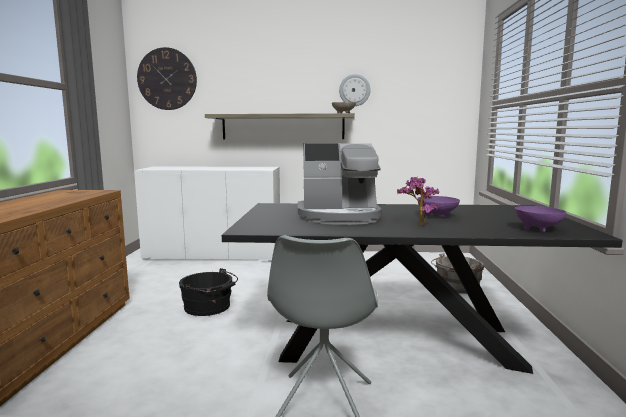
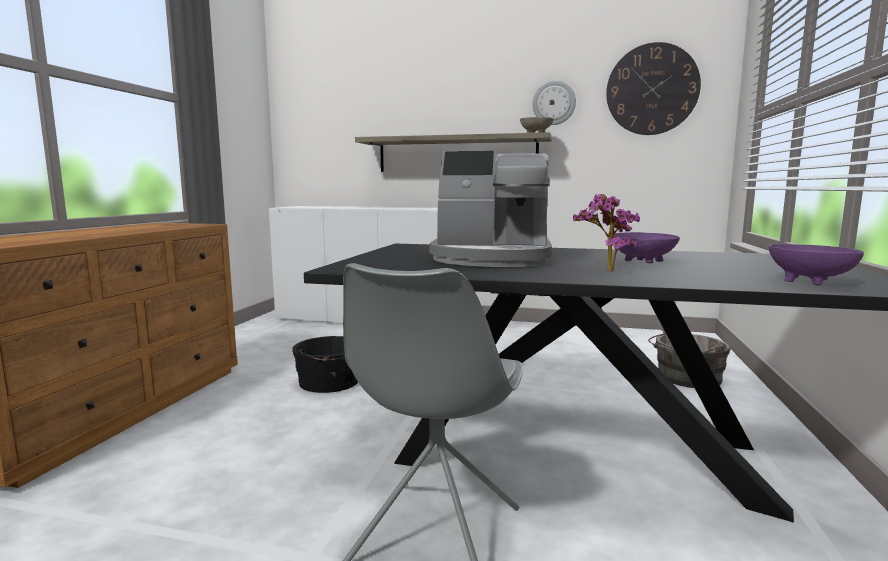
camera: 10 degrees right, 0 degrees up
(167, 79) = (315, 95): wall clock -> wall clock (652, 89)

